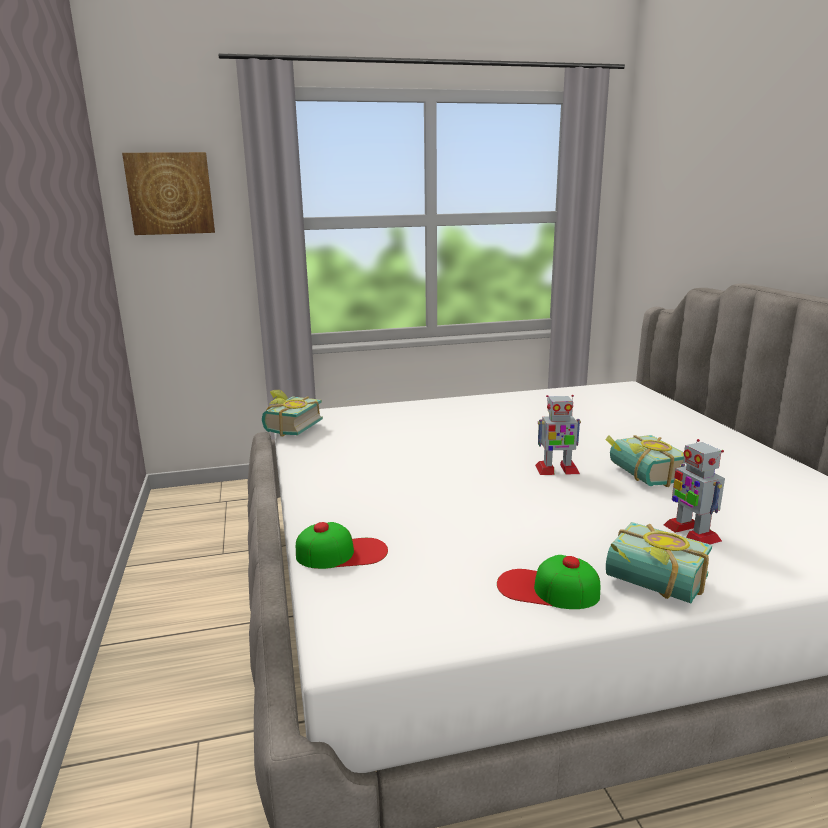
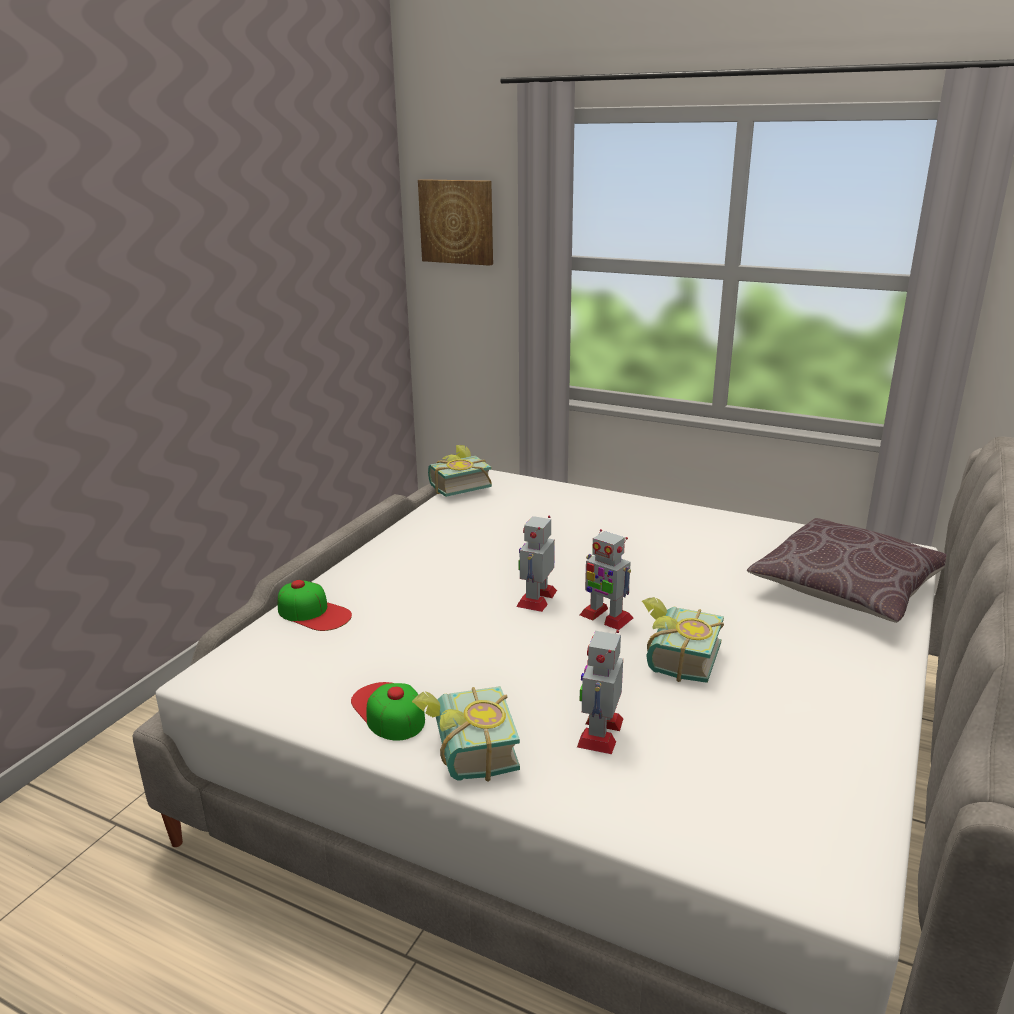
camera: 40 degrees right, 5 degrees up
(493, 476) = (536, 598): none -> toy robot
(640, 411) = (846, 589): none -> brown pillow

